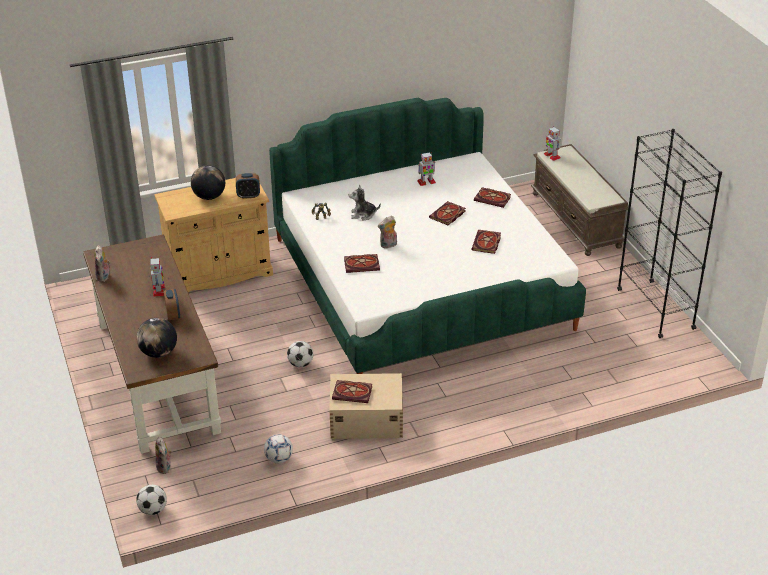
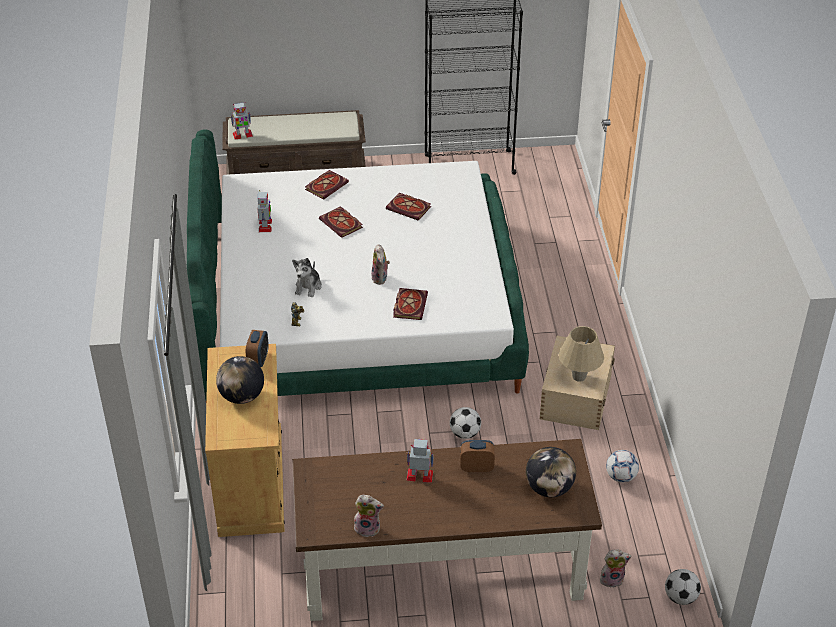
camera: 75 degrees left, 5 degrees up
(353, 393) = (579, 376): book -> beige table lamp

